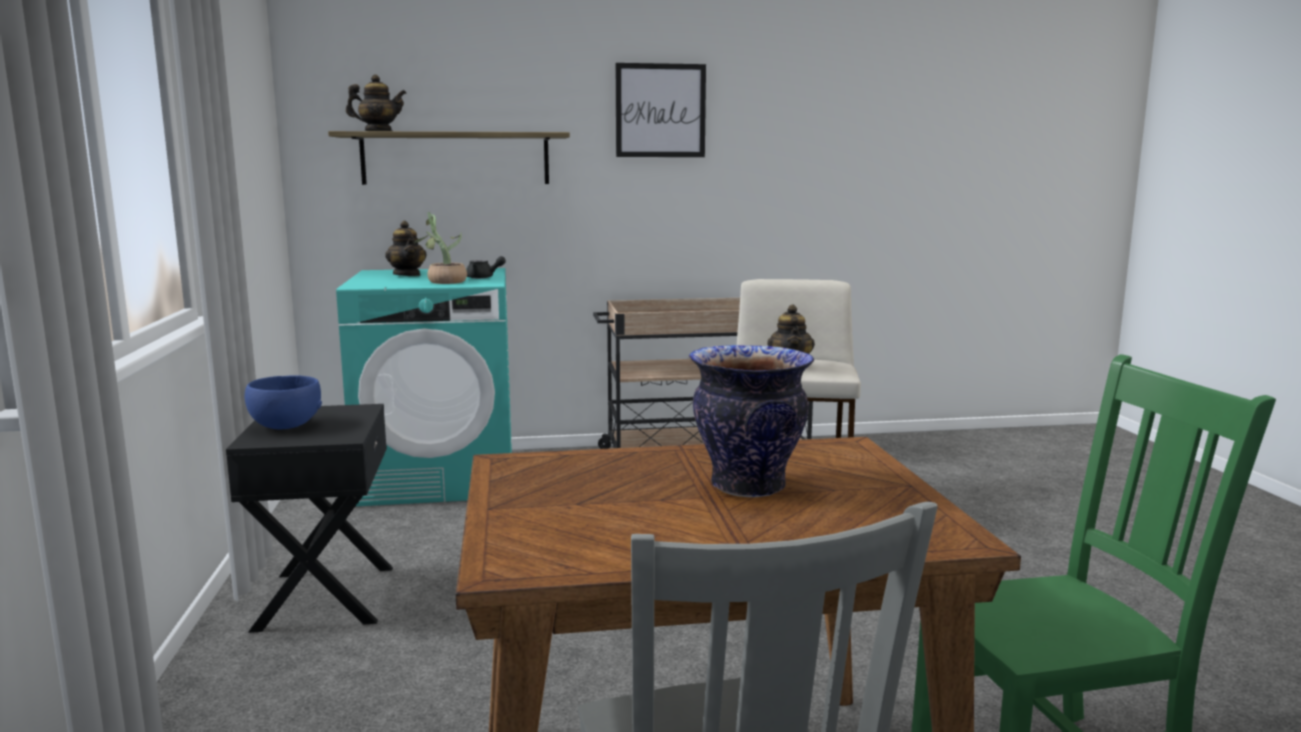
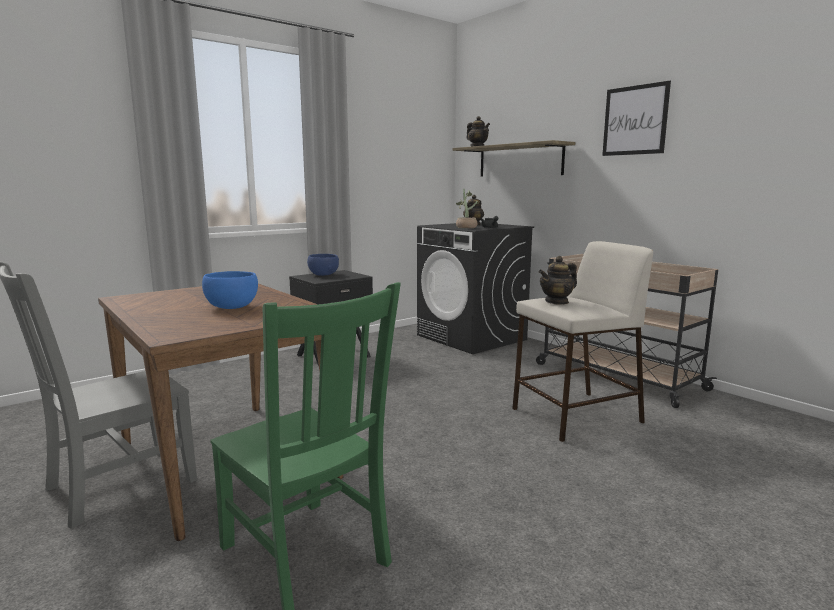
camera: 60 degrees right, 0 degrees up
(440, 478) = (472, 337): turquoise washing machine -> black washing machine
(749, 486) = (231, 307): vase -> blue bowl

